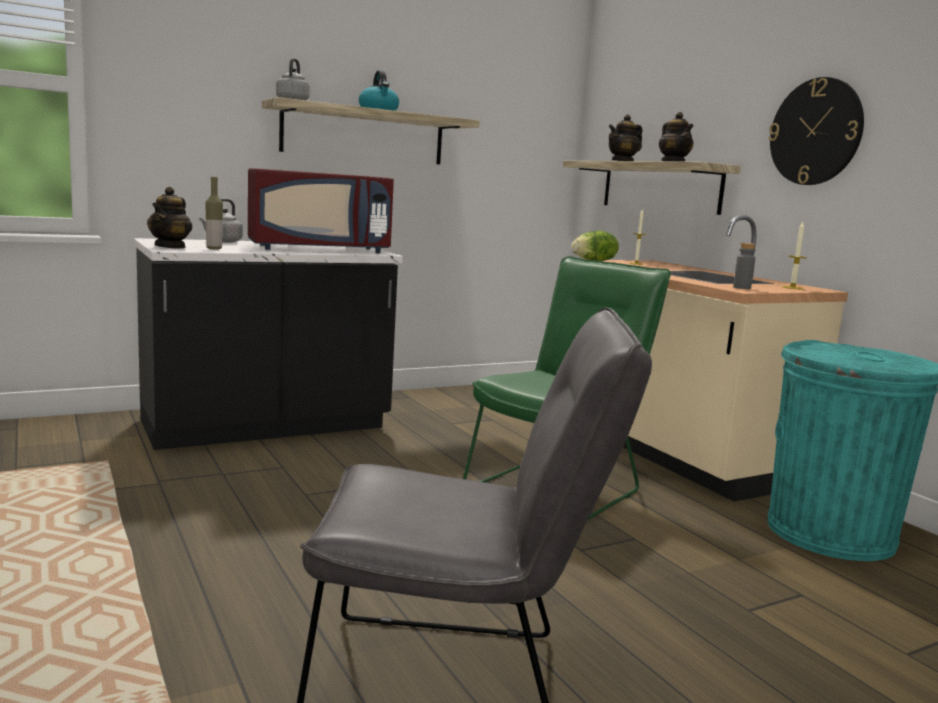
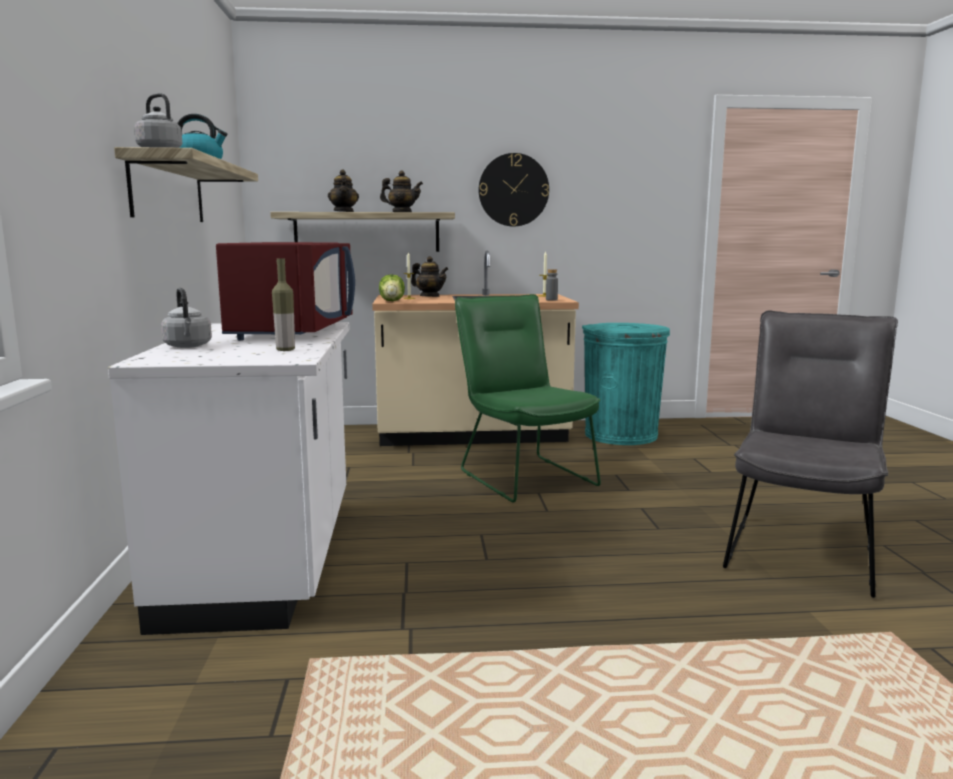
camera: 65 degrees left, 0 degrees up
(170, 247) = (260, 358): teapot -> teapot (430, 296)
(266, 427) = (267, 558): black counter -> white counter

